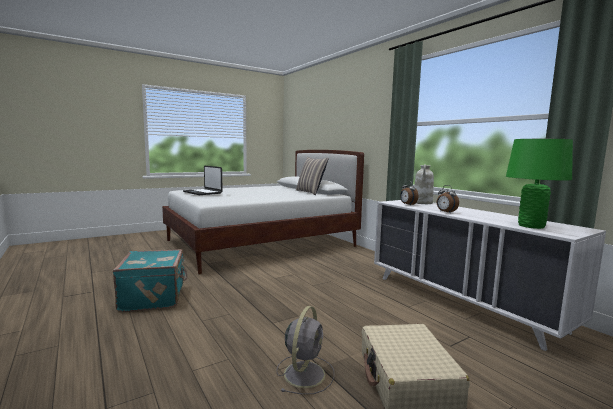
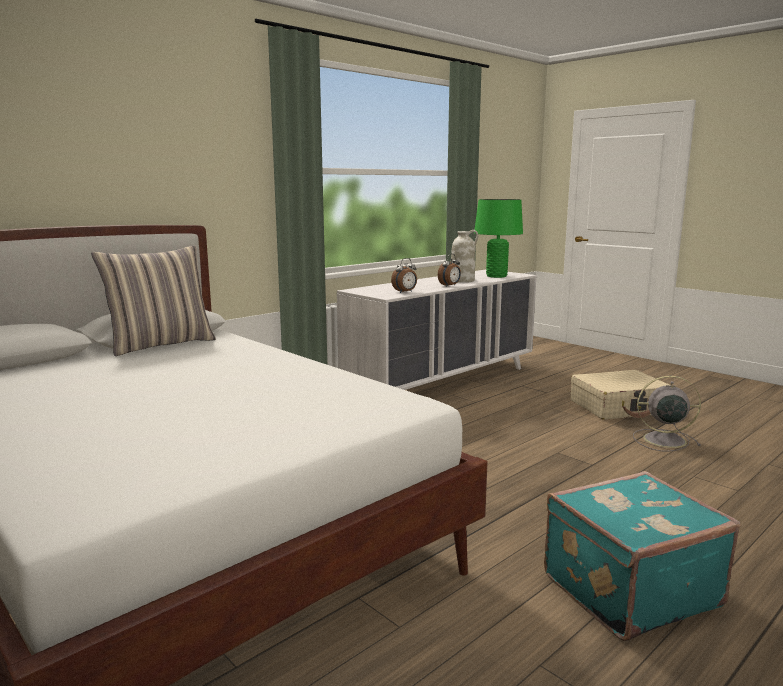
camera: 100 degrees left, 5 degrees up
(203, 192) = (220, 437): laptop -> none
(422, 203) = (379, 288): white vase -> white vase (462, 280)

